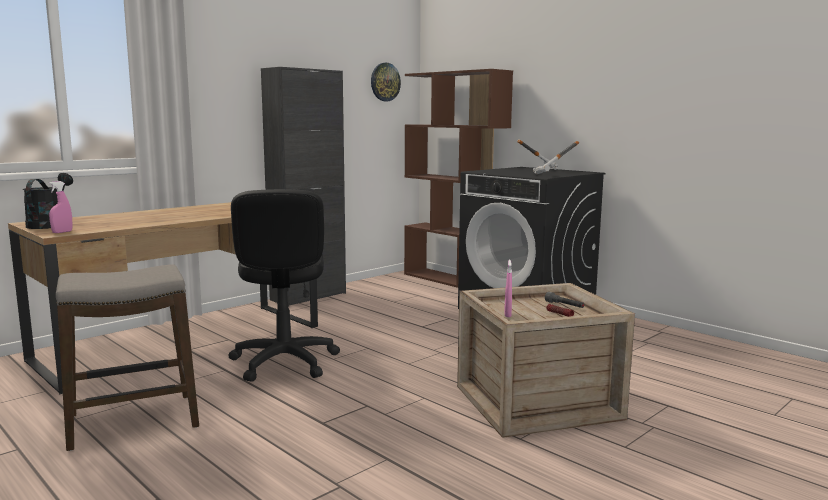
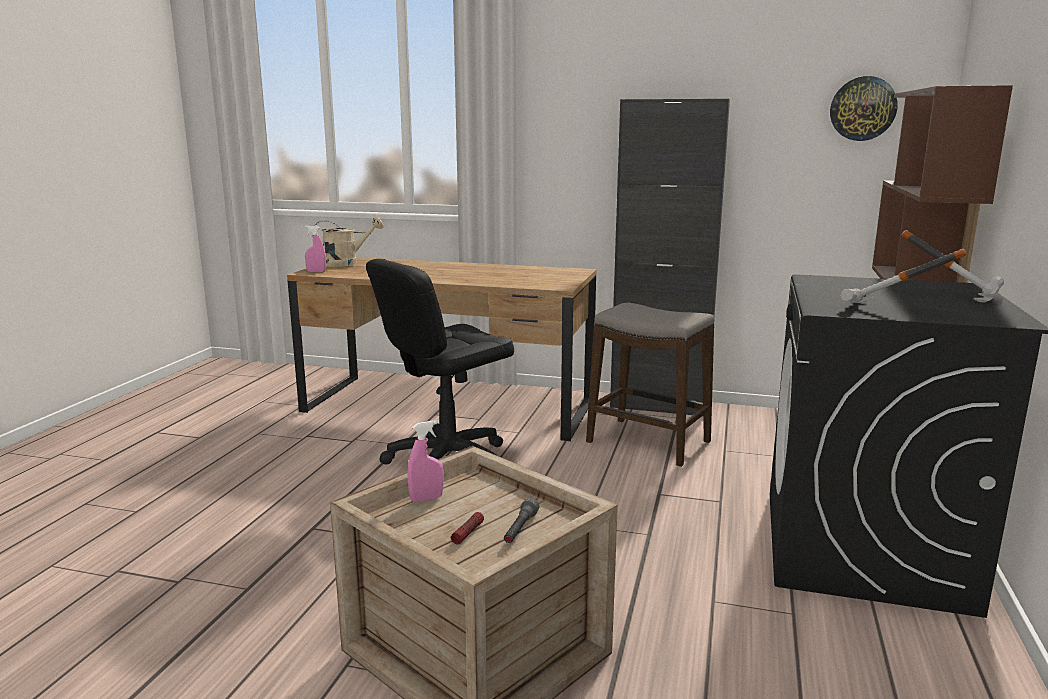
camera: 60 degrees right, 5 degrees up
(49, 224) = (346, 263): black watering can -> beige watering can
(132, 421) = (265, 452): stool -> stool (648, 442)

